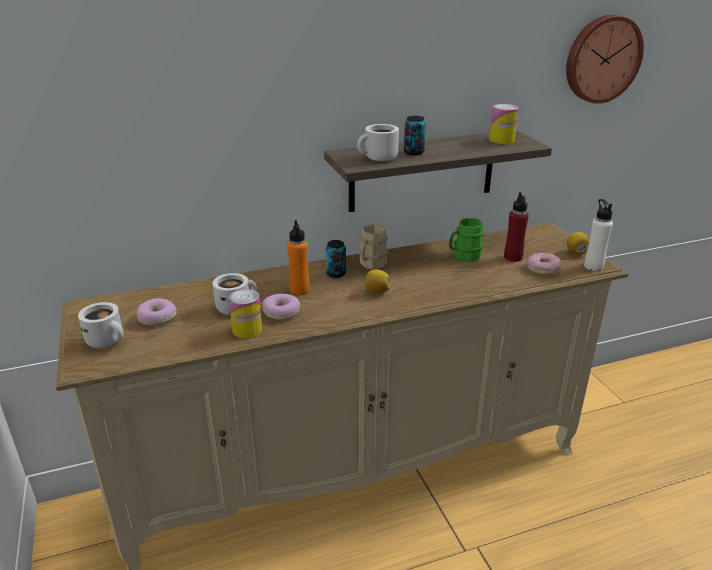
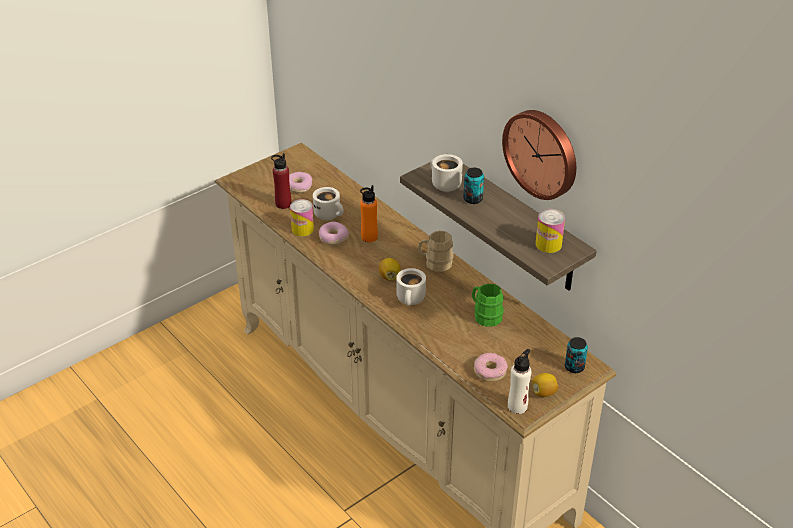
camera: 70 degrees right, 10 degrees up
(108, 340) = (264, 178): white mug -> white mug (411, 299)
(336, 274) = (406, 248): can -> can (574, 367)
(513, 257) = (503, 348): red bottle -> red bottle (283, 204)
(601, 59) = (688, 244): wall clock -> wall clock (542, 153)

